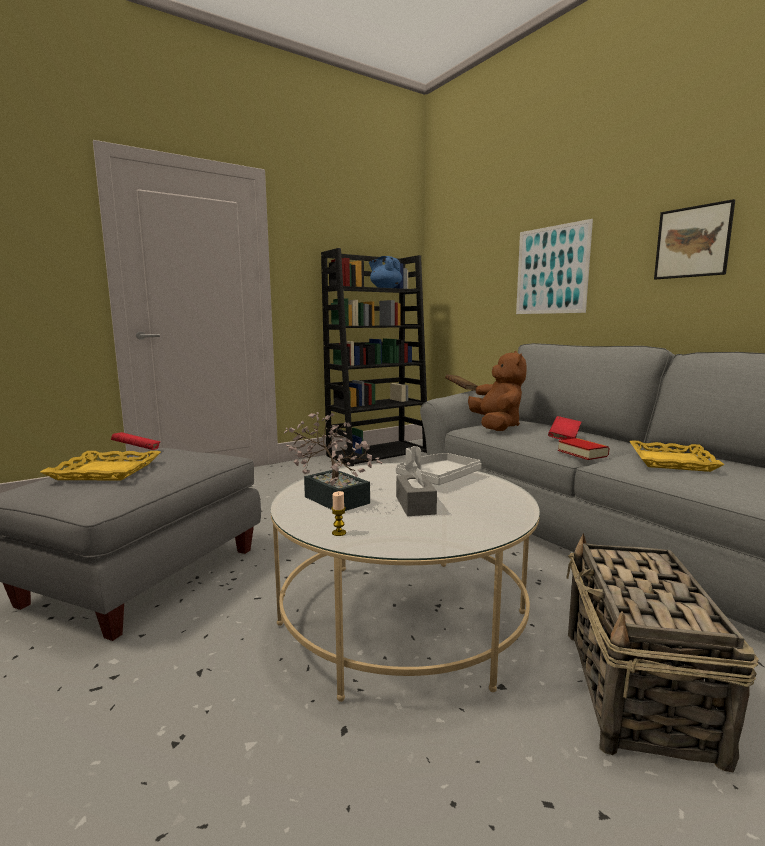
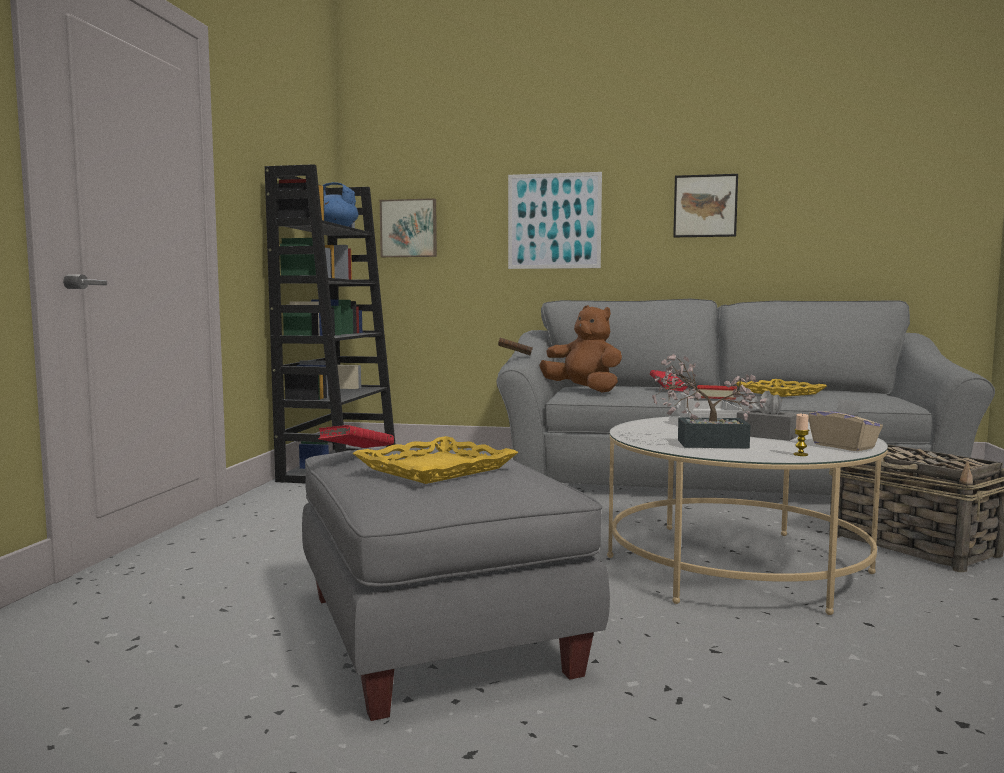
camera: 45 degrees left, 5 degrees down
(417, 538) = (844, 446): none -> beige tissue box
(458, 283) = (409, 228): none -> picture

